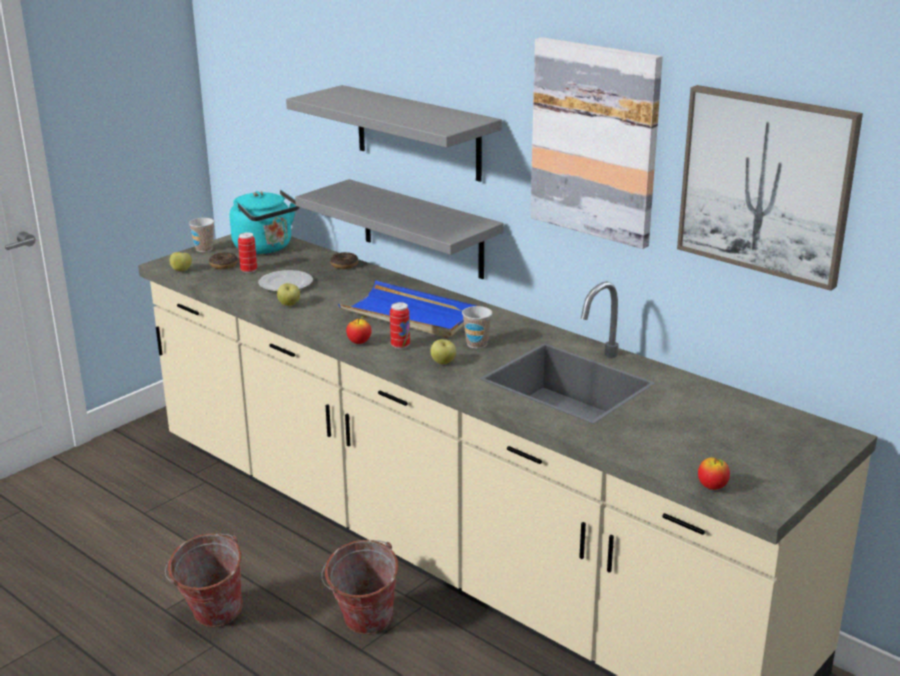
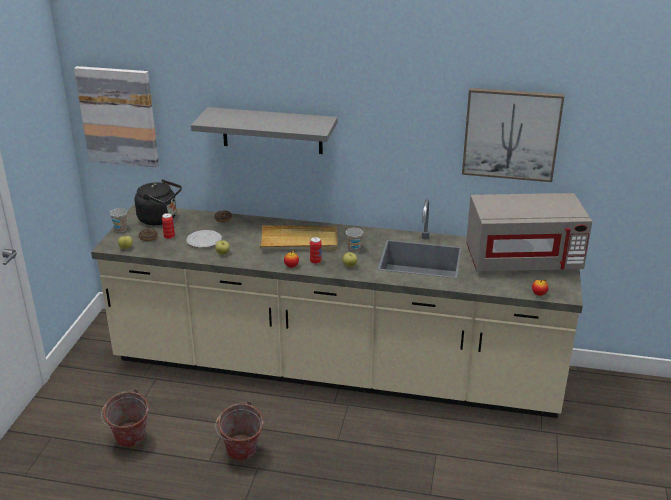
camera: 30 degrees left, 5 degrees up
(266, 248) = (160, 219): turquoise kettle -> black kettle
(362, 627) = (328, 428): bucket -> bucket (130, 443)
(411, 315) = (299, 241): blue tray -> beige tray
(422, 229) = (276, 187): grey shelf -> none
(595, 141) = (404, 123): picture -> picture (118, 116)
(744, 428) = (523, 260): none -> grey microwave

